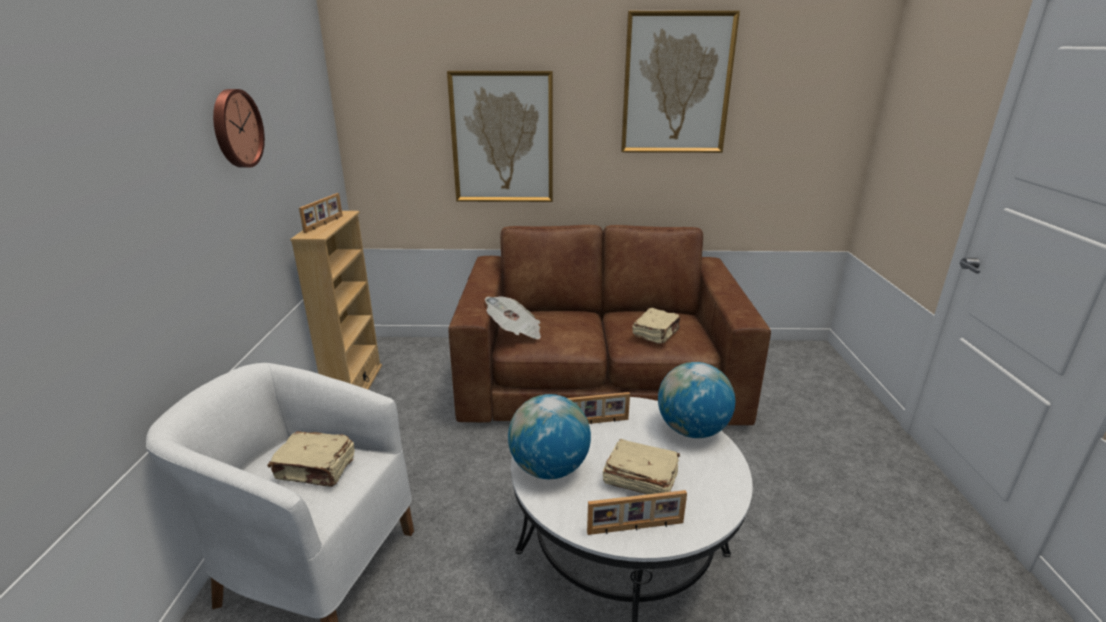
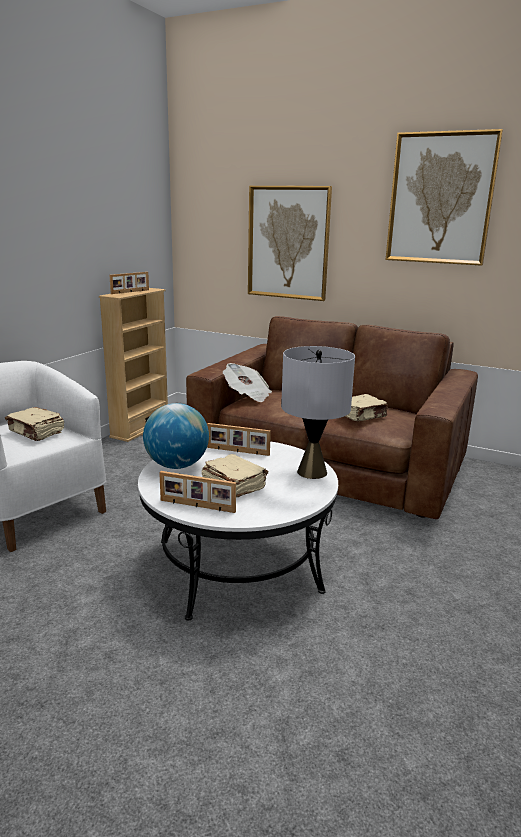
camera: 25 degrees right, 5 degrees down
(235, 129) = (64, 208): wall clock -> none
(691, 430) = (311, 472): globe -> grey table lamp

